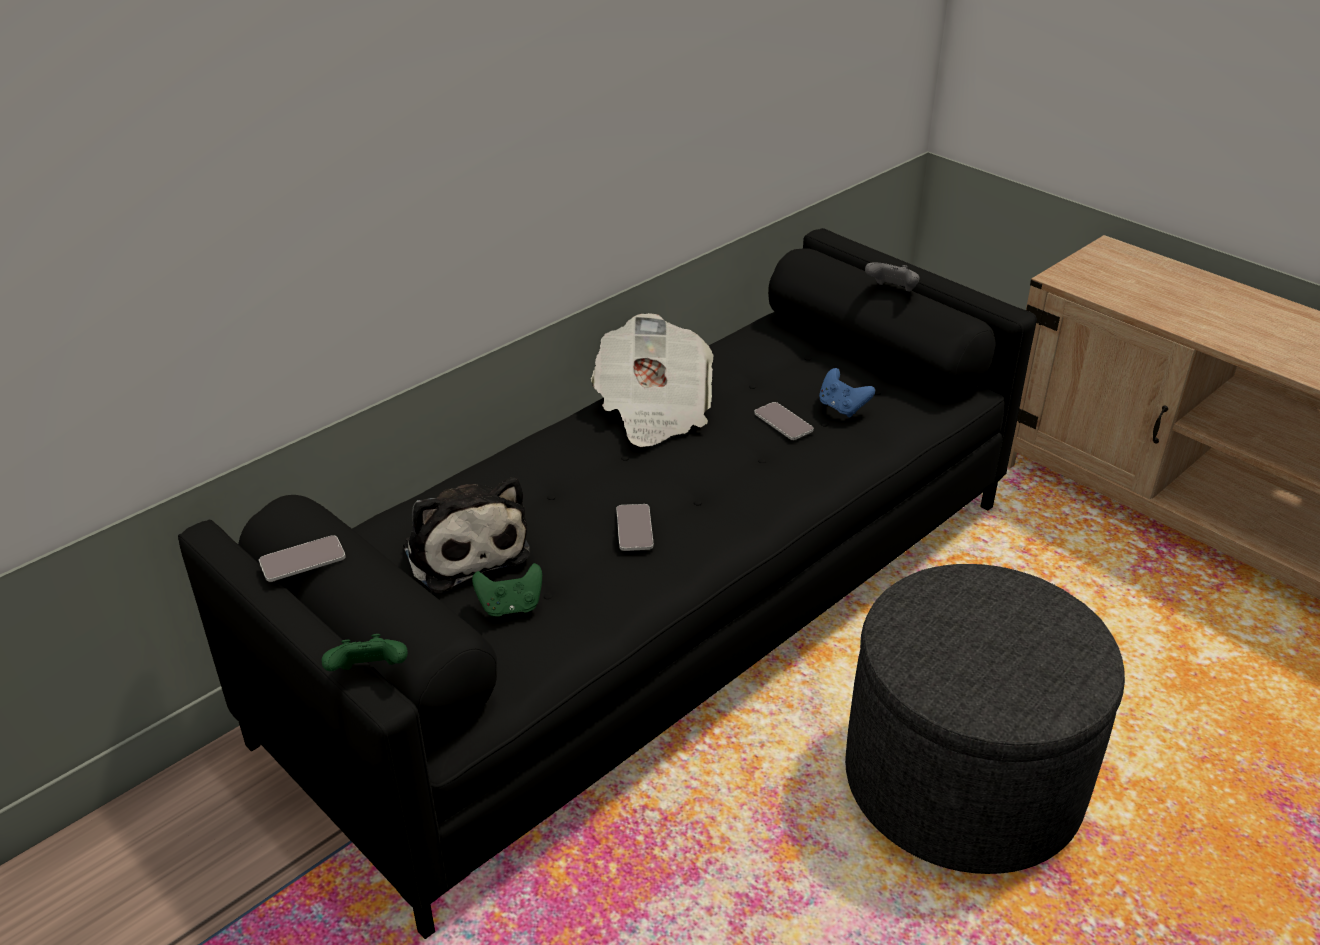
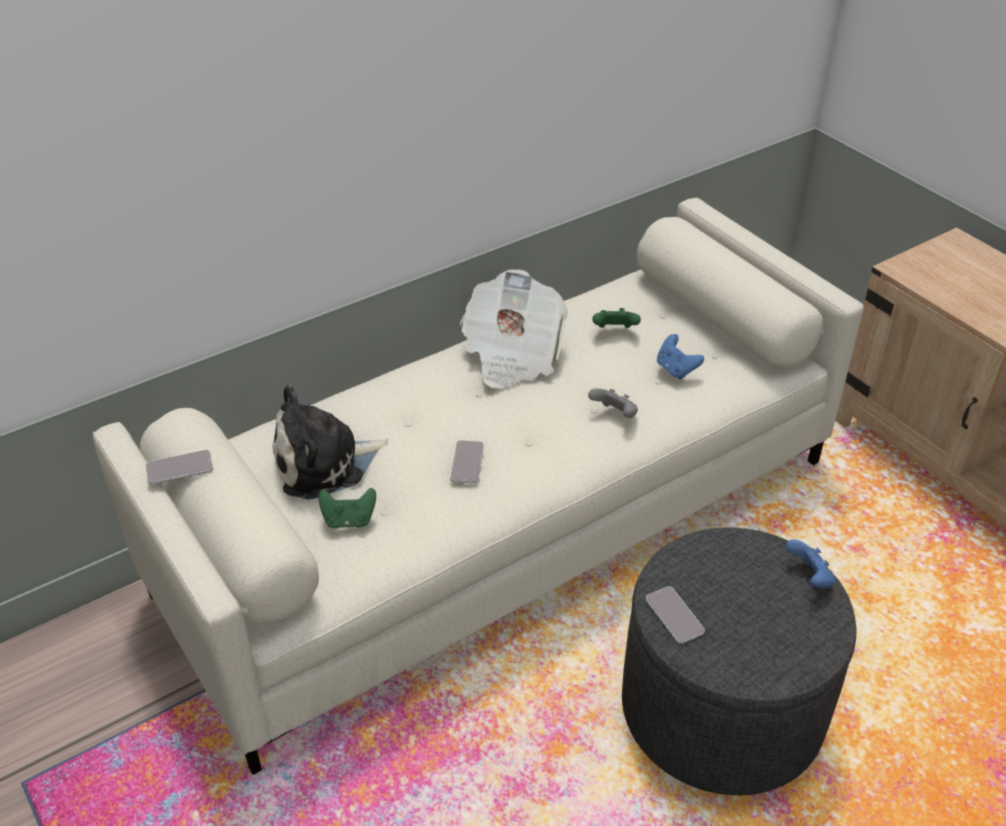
camera: 10 degrees right, 5 degrees up
(370, 673) = (208, 573): green game controller -> green game controller (614, 331)
(464, 548) = (325, 463): plush toy -> plush toy turned 90 degrees clockwise
(660, 611) = (503, 523): black sofa -> beige sofa
(783, 422) = (620, 378): phone -> phone (674, 616)
(892, 291) = (737, 269): grey game controller -> grey game controller (614, 415)
(1055, 604) = (809, 577): none -> blue game controller

